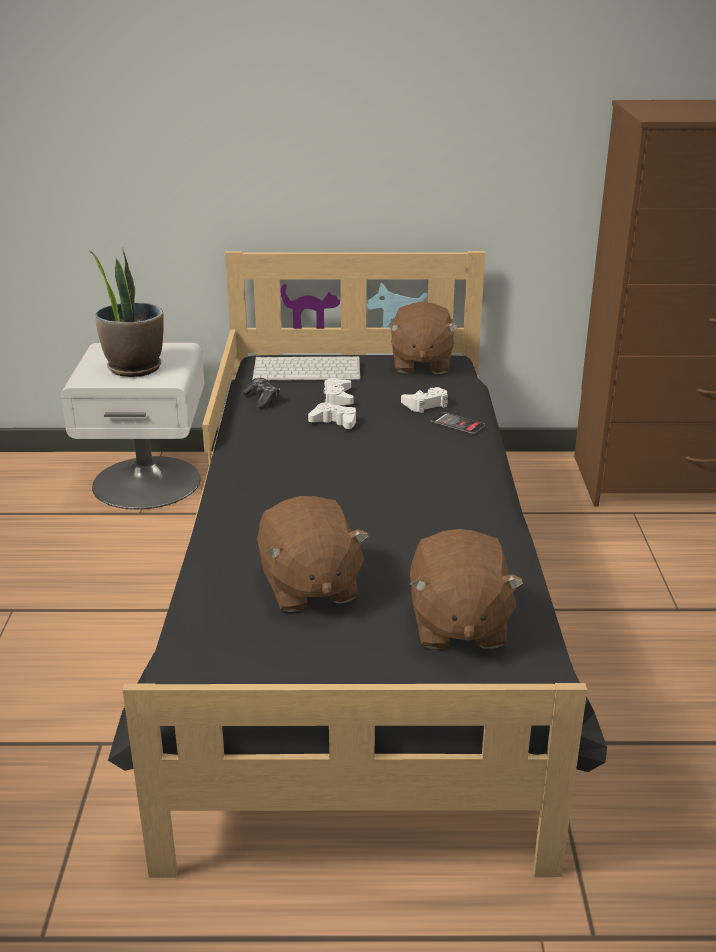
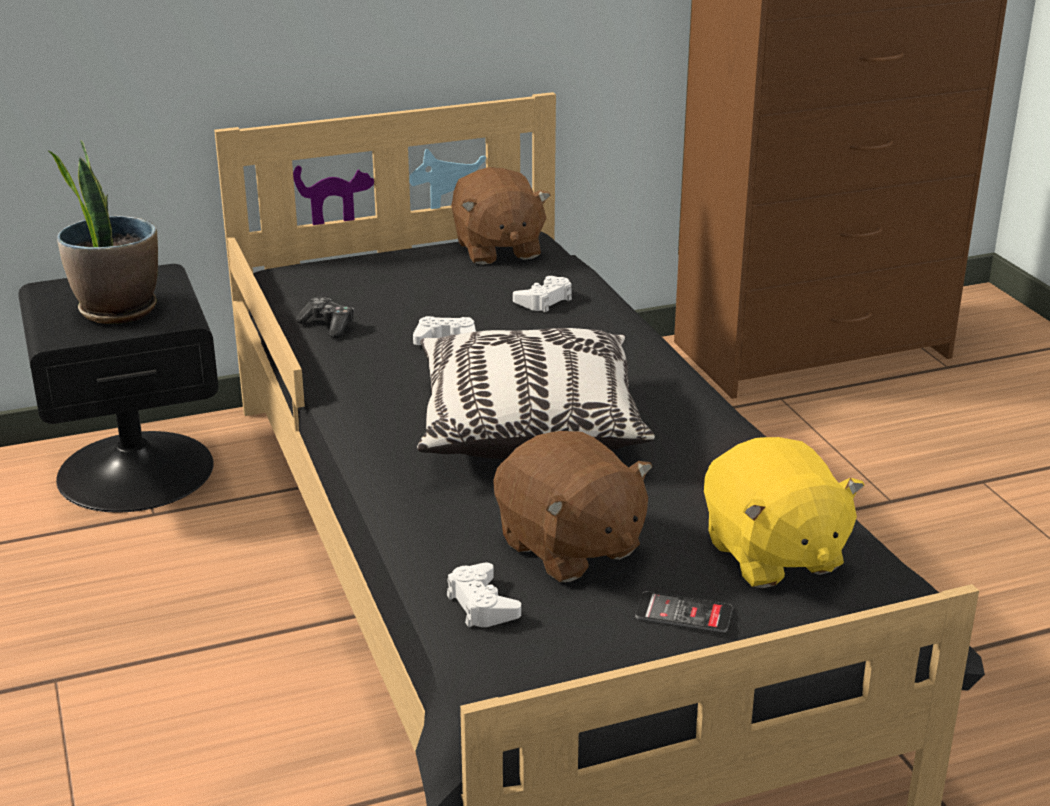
camera: 20 degrees left, 0 degrees up
(147, 481) = (135, 469): white nightstand -> black nightstand
(308, 370) = (360, 277): keyboard -> none
(338, 398) = (427, 308): white game controller -> white game controller (482, 604)
(346, 492) = (528, 425): none -> pillow
(457, 424) = (599, 318): phone -> phone (683, 613)
(457, 625) = (772, 555): brown plush toy -> yellow plush toy

